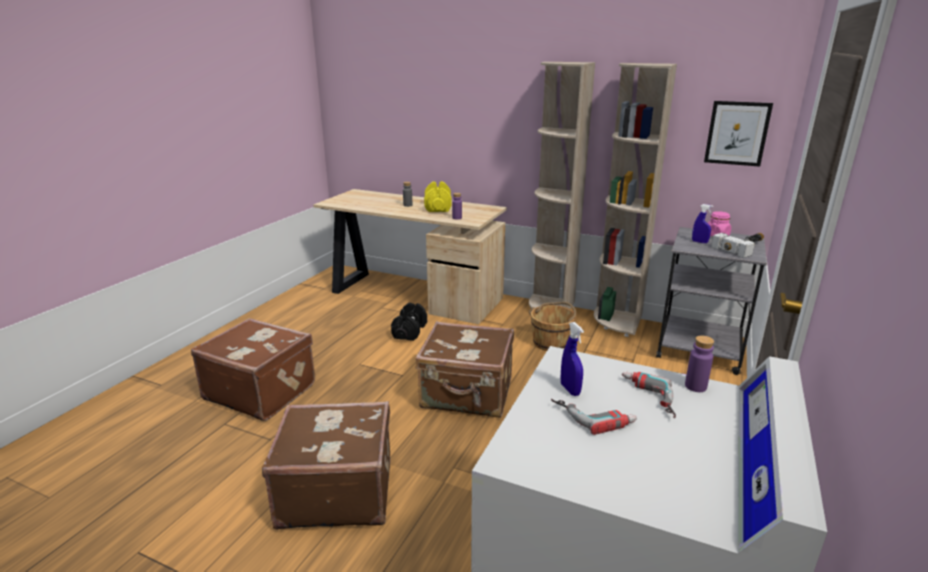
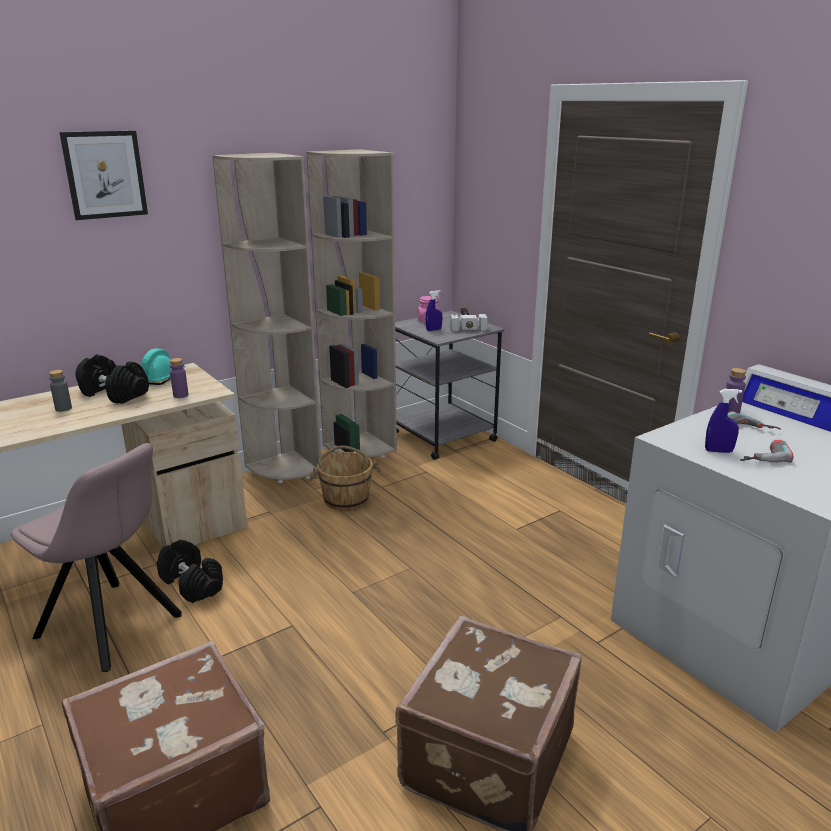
camera: 60 degrees left, 0 degrees up
(358, 326) = (111, 626): none -> pink chair
(437, 207) = (114, 394): yellow dumbbell -> black dumbbell
(467, 394) = (385, 589): brown suitcase -> none
(474, 208) = (162, 377): none -> turquoise hard hat
(737, 133) = (415, 216): picture -> picture (105, 175)

